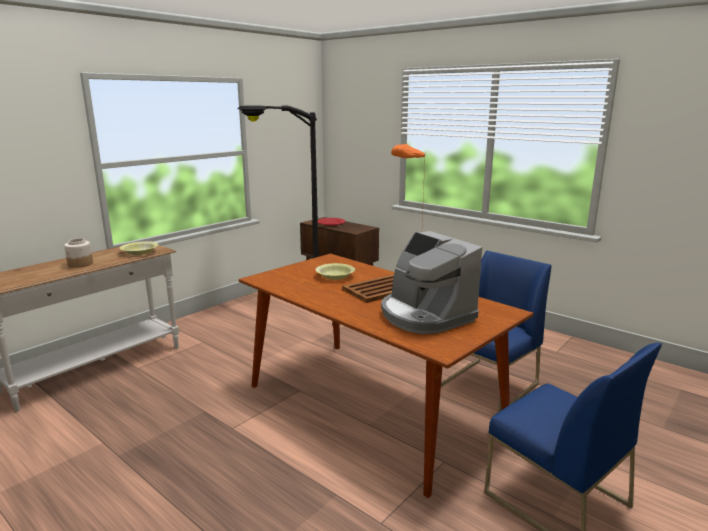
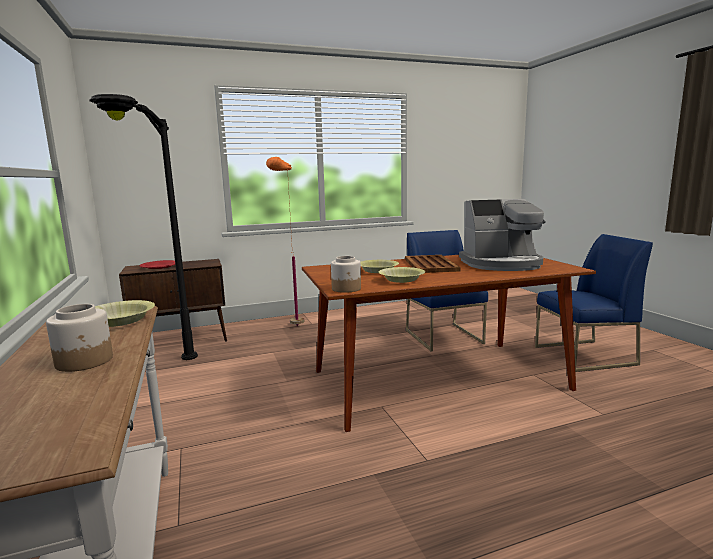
camera: 60 degrees left, 5 degrees down
(262, 279) = (346, 289): none -> jar
(307, 289) = (401, 280): none -> yellow bowl

